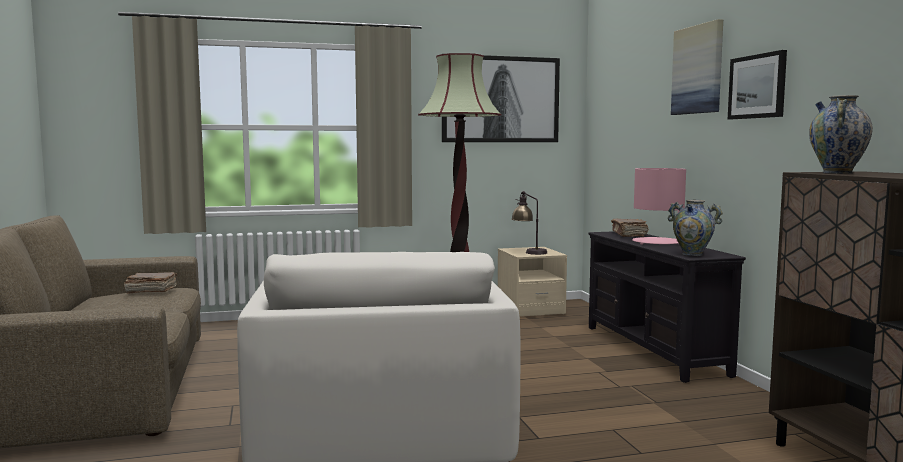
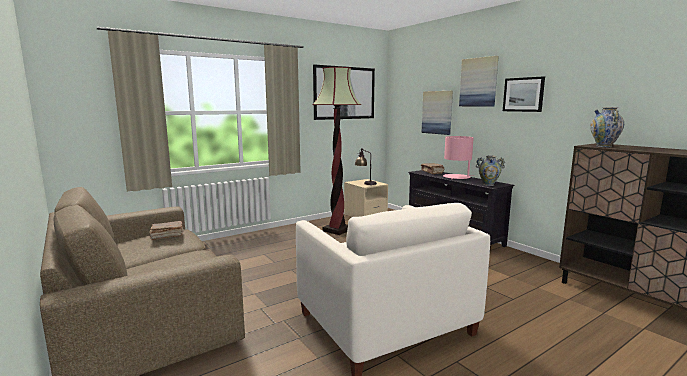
camera: 20 degrees left, 5 degrees up
(646, 128) = (437, 112): none -> picture

